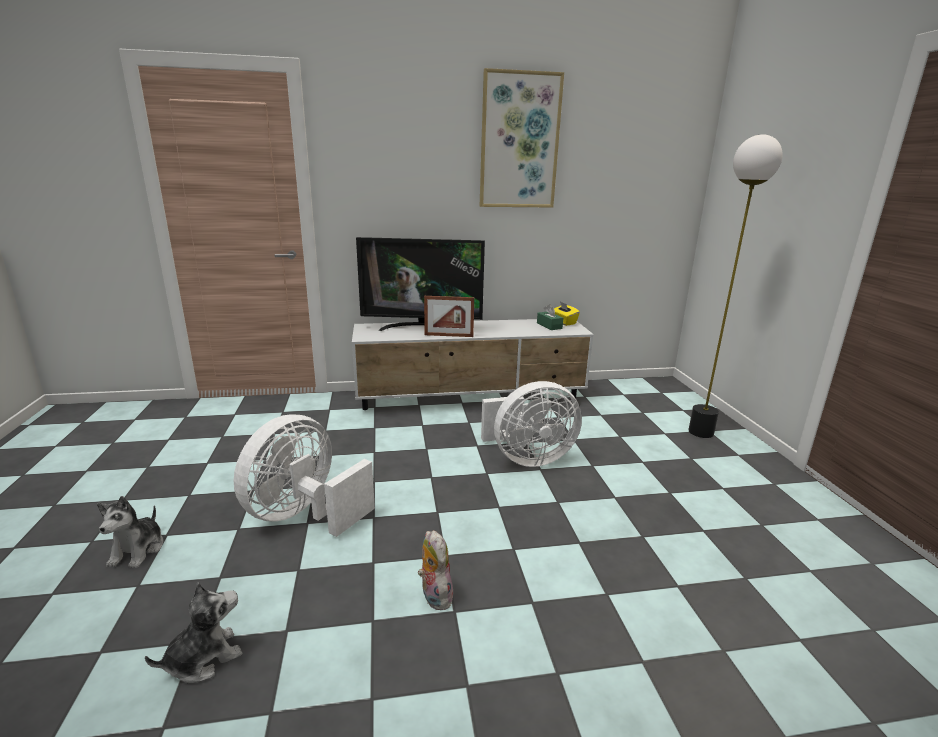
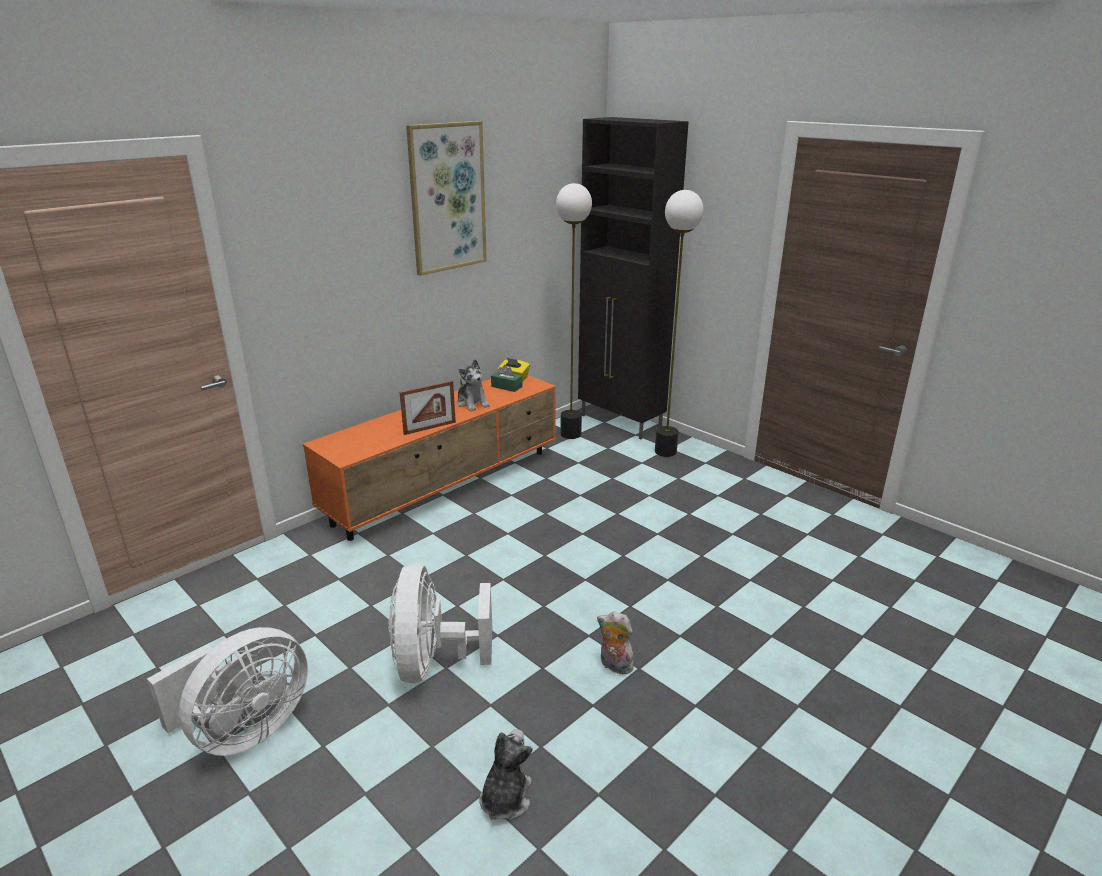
camera: 35 degrees left, 5 degrees up
(138, 550) = (316, 771): plush toy -> plush toy (472, 403)
(422, 327) = (387, 426): television -> none
(471, 398) = (447, 486): white tv stand -> orange tv stand
(527, 458) = (562, 527): white fan -> white fan (244, 731)
(618, 393) = (570, 434): none -> floor lamp
(678, 397) = (621, 423): none -> black cabinet

